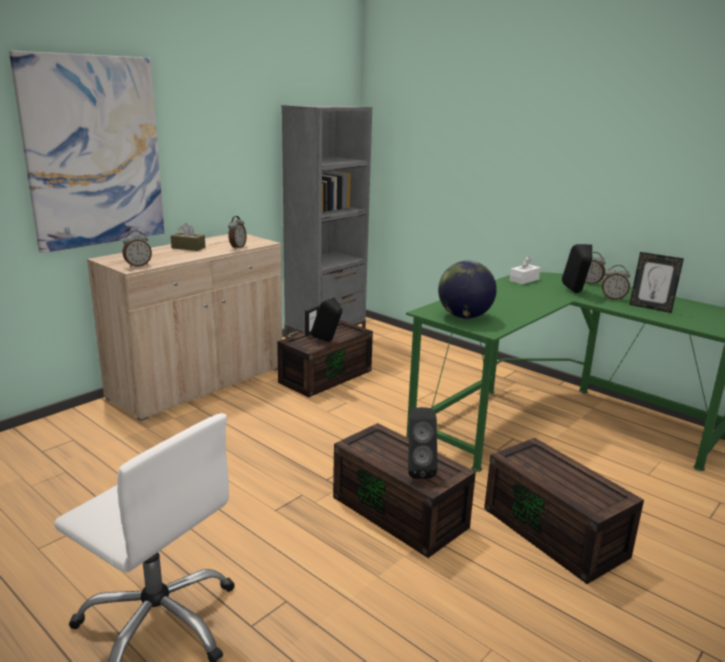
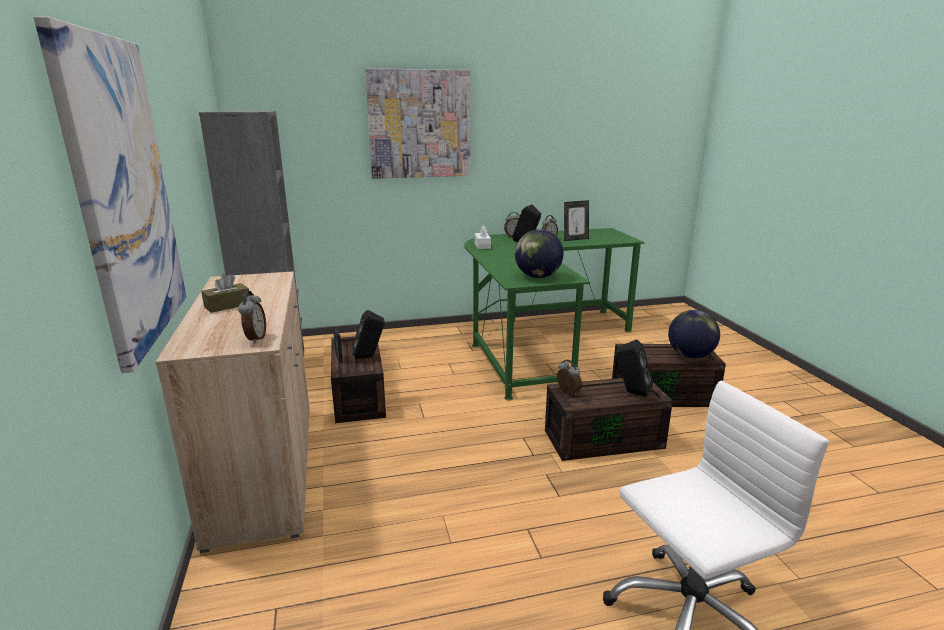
camera: 55 degrees left, 0 degrees up
(237, 247) = (275, 287): alarm clock -> alarm clock (567, 393)
(515, 130) = (419, 124): none -> picture
(578, 492) = (690, 356): none -> globe

